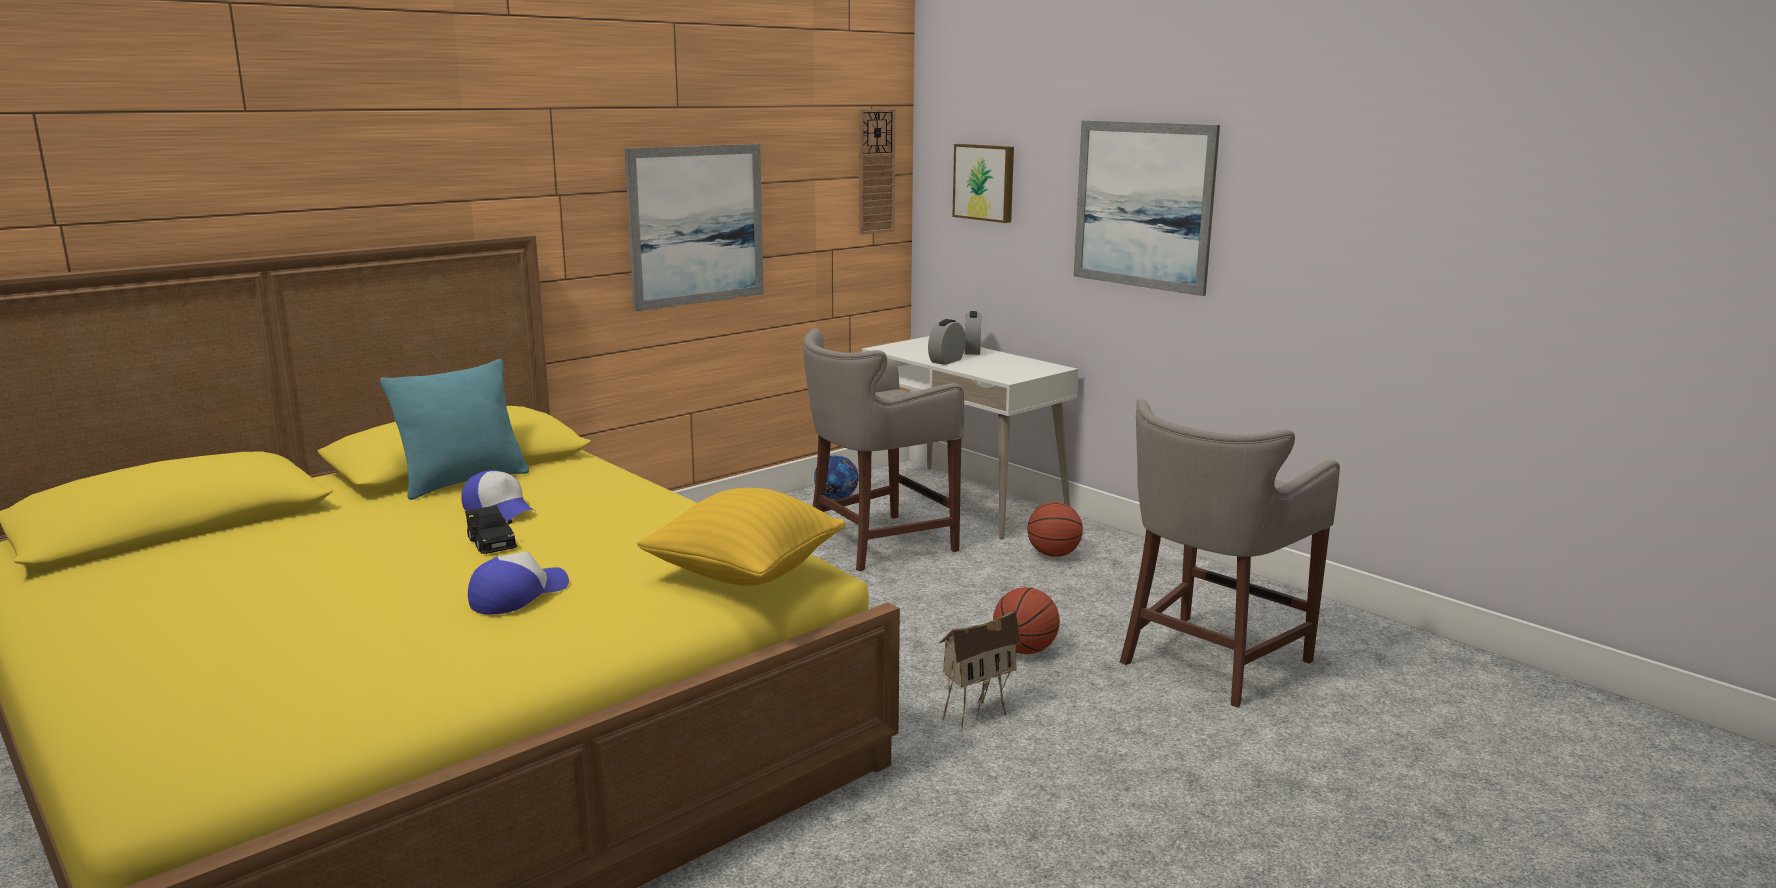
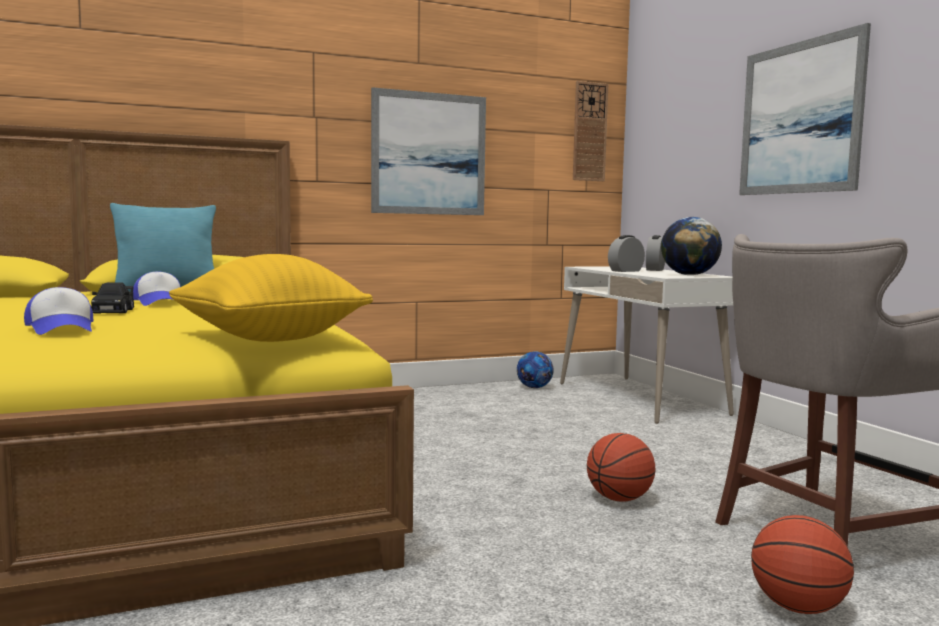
camera: 20 degrees right, 10 degrees down
(518, 595) = (62, 329): cap -> cap turned 90 degrees clockwise
(876, 544) = (542, 415): grey stool -> none
(976, 713) = (528, 539): toy house -> none
(985, 182) = (673, 131): picture -> none
(1023, 368) = (689, 275): none -> globe
(1053, 554) = (699, 438): basketball -> basketball (798, 607)

